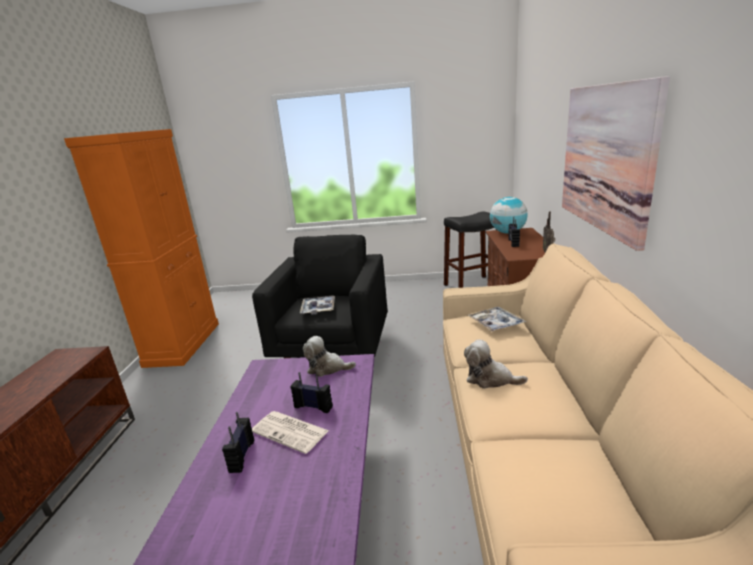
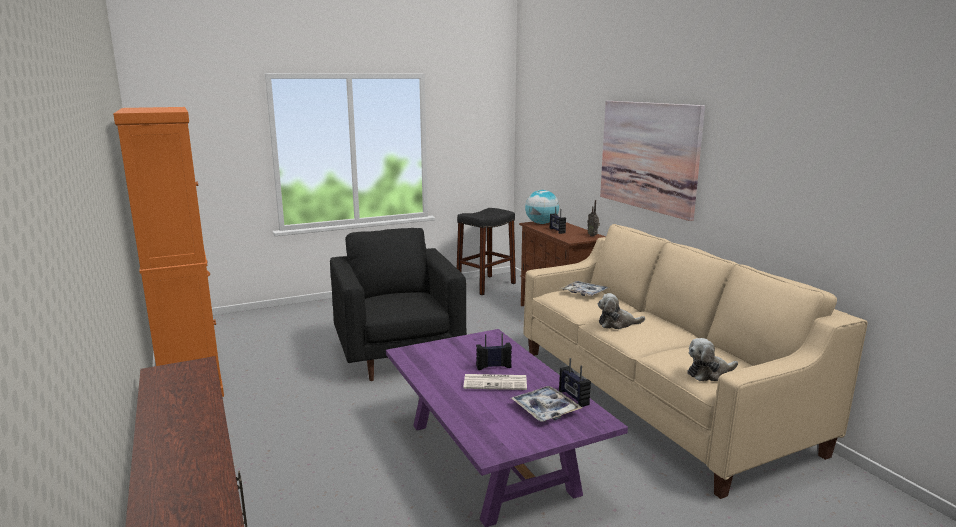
camera: 30 degrees left, 5 degrees down
(241, 456) = (475, 402): radio -> radio (573, 398)
(318, 308) = (402, 303): tray -> tray (545, 409)
(327, 368) = (470, 343): plush toy -> plush toy (709, 373)

